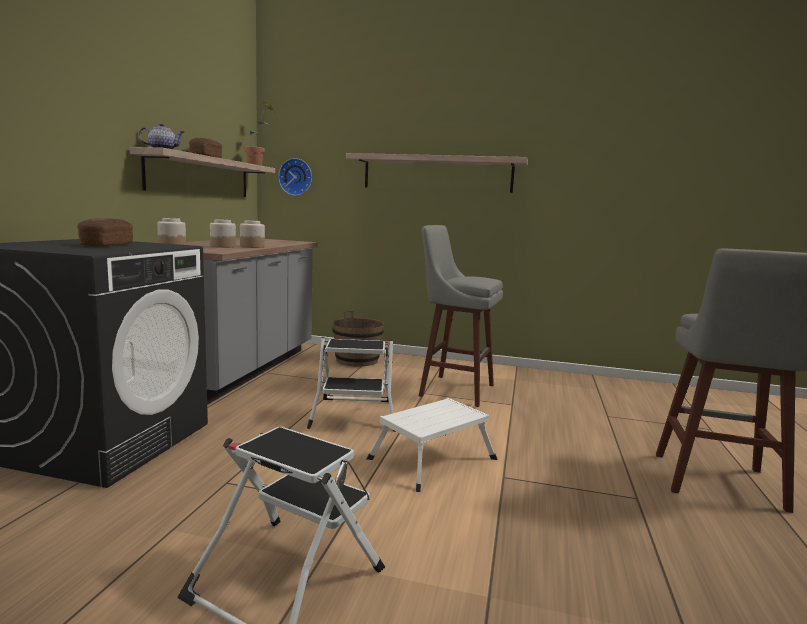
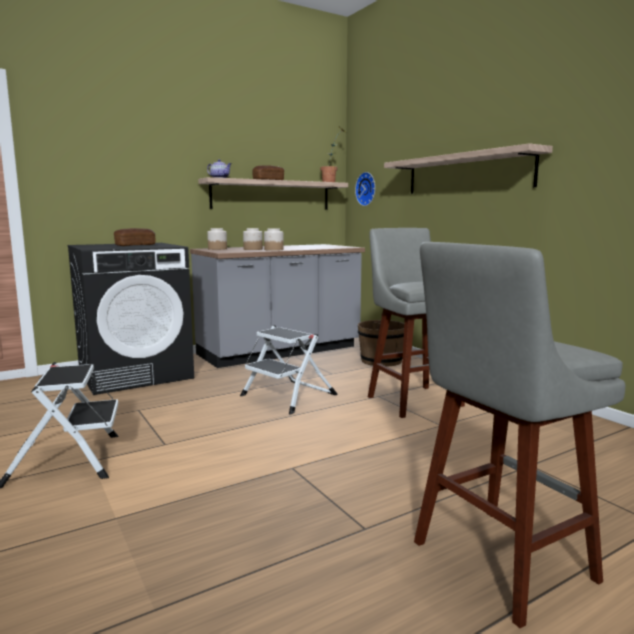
camera: 45 degrees right, 0 degrees up
(431, 459) = (271, 438): white step ladder -> none

